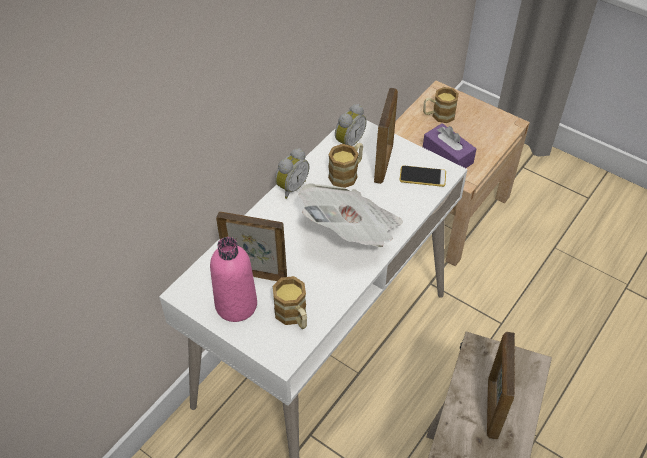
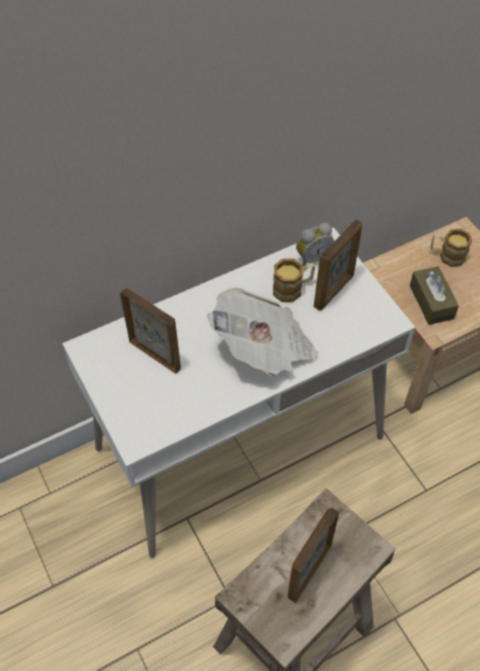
camera: 25 degrees right, 5 degrees up
(236, 305) = (122, 377): pink bottle -> none
(291, 187) = (232, 283): alarm clock -> none
(294, 316) = (165, 409): mug -> none
(422, 176) = (365, 318): phone -> none
(447, 156) = (431, 302): purple tissue box -> brown tissue box

